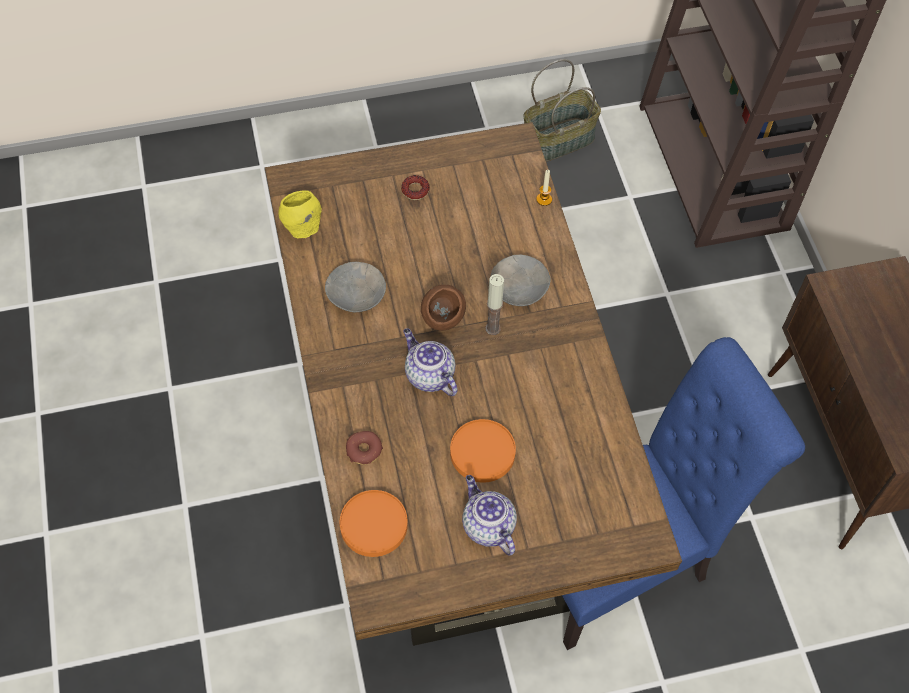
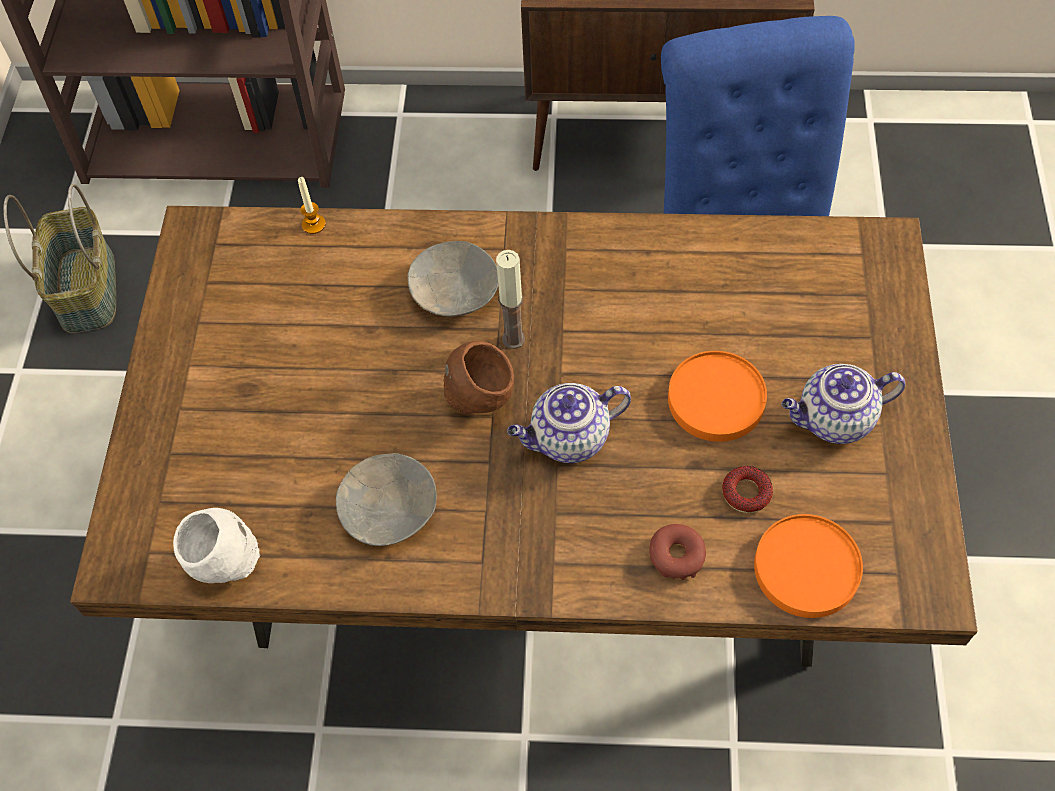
camera: 70 degrees left, 0 degrees up
(302, 228) = (226, 564): yellow bowl -> white bowl
(415, 190) = (223, 383): donut -> donut (746, 492)

